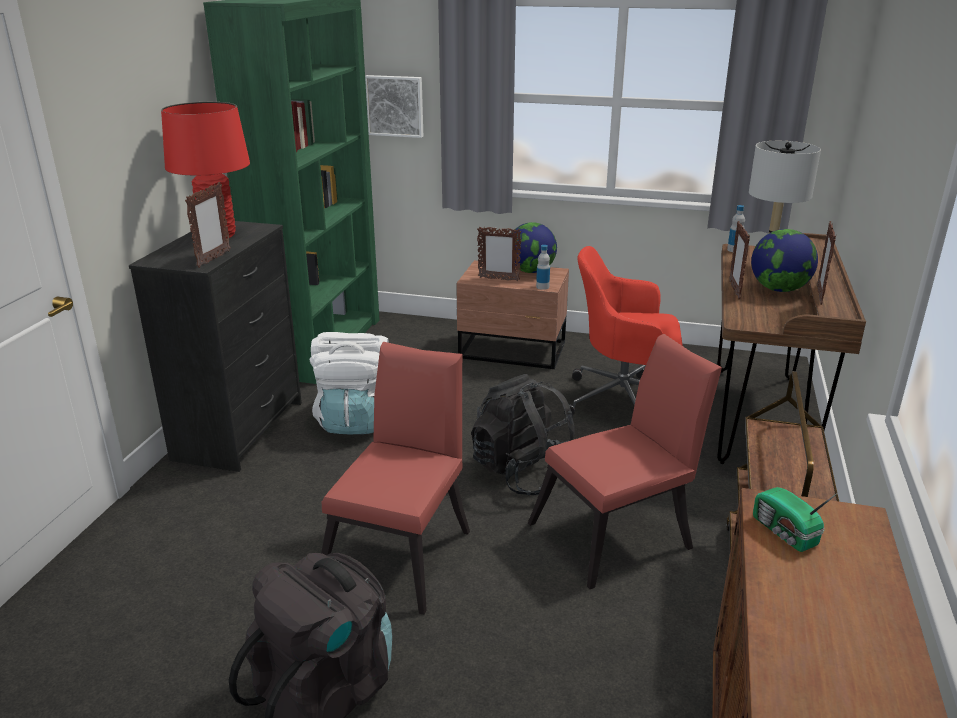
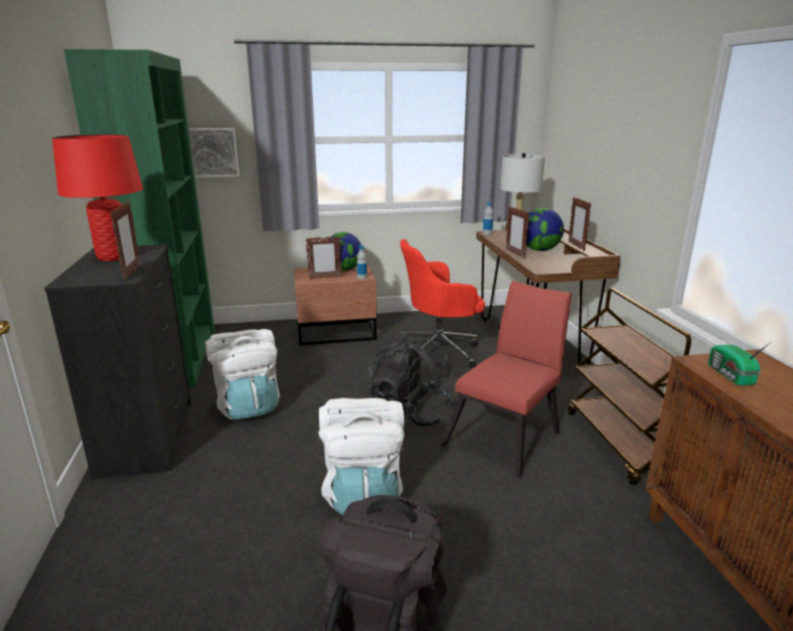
camera: 25 degrees left, 5 degrees down
(402, 551) = (363, 493): red chair -> white backpack
(785, 533) = (730, 375): radio -> radio turned 45 degrees clockwise

